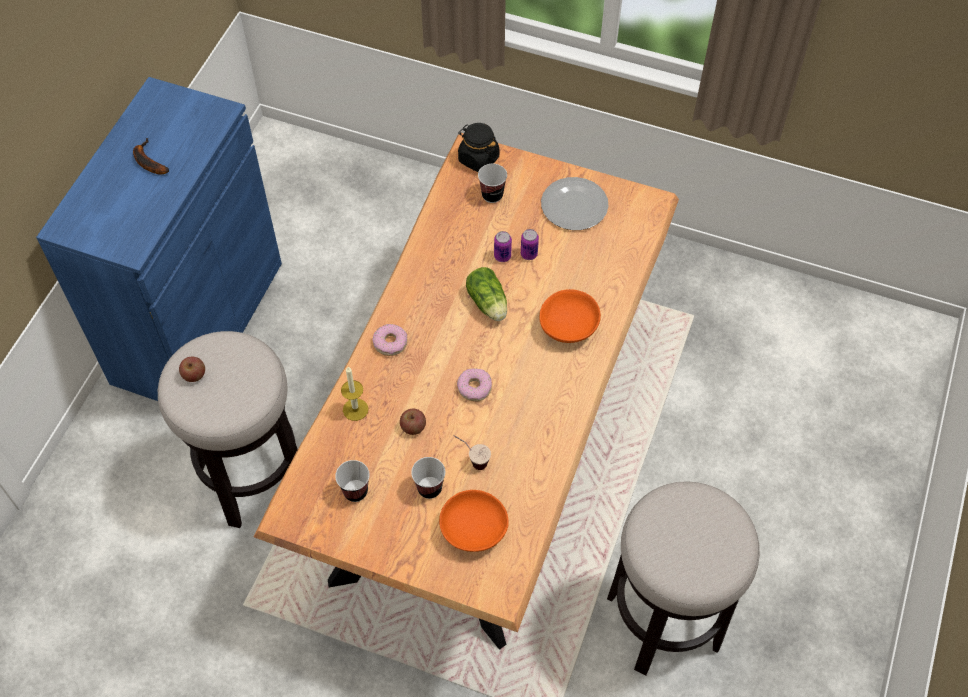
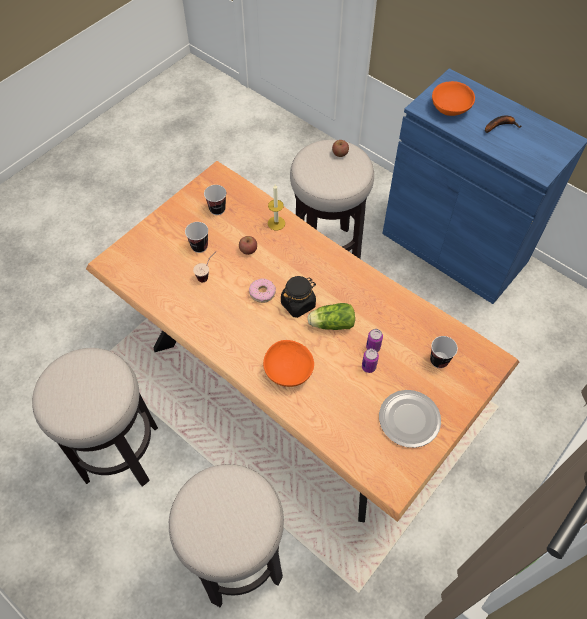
camera: 110 degrees right, 0 degrees up
(390, 343) = (320, 255): donut -> none
(473, 529) = (159, 261): orange bowl -> orange bowl (451, 108)
(478, 159) = (482, 362): black jar -> black jar (298, 304)
(720, 436) = (238, 559): none -> stool

